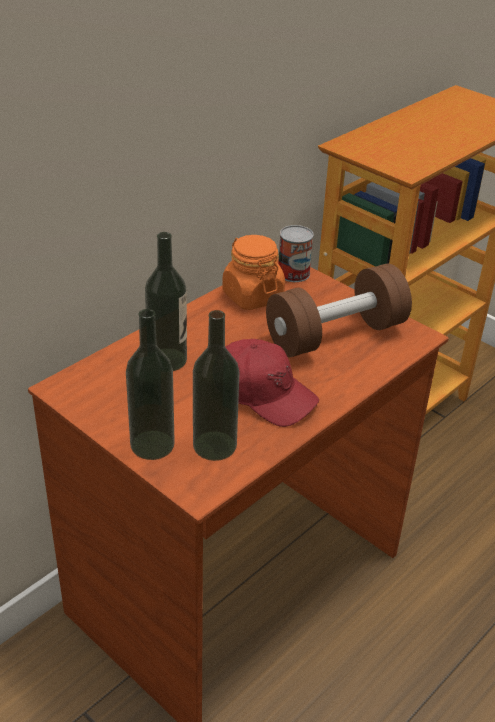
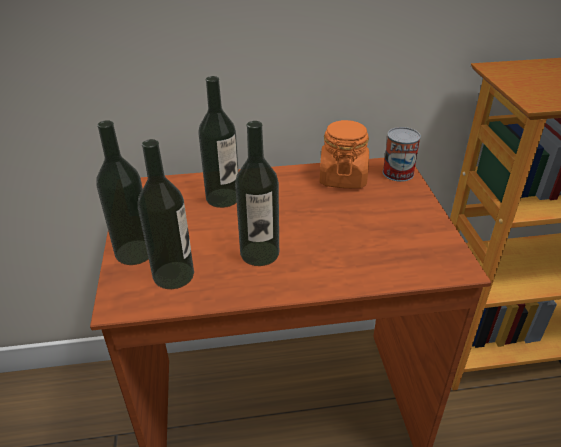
camera: 40 degrees right, 0 degrees up
(263, 393) = (259, 253): red cap -> bottle
(335, 335) = (377, 234): brown dumbbell -> none

